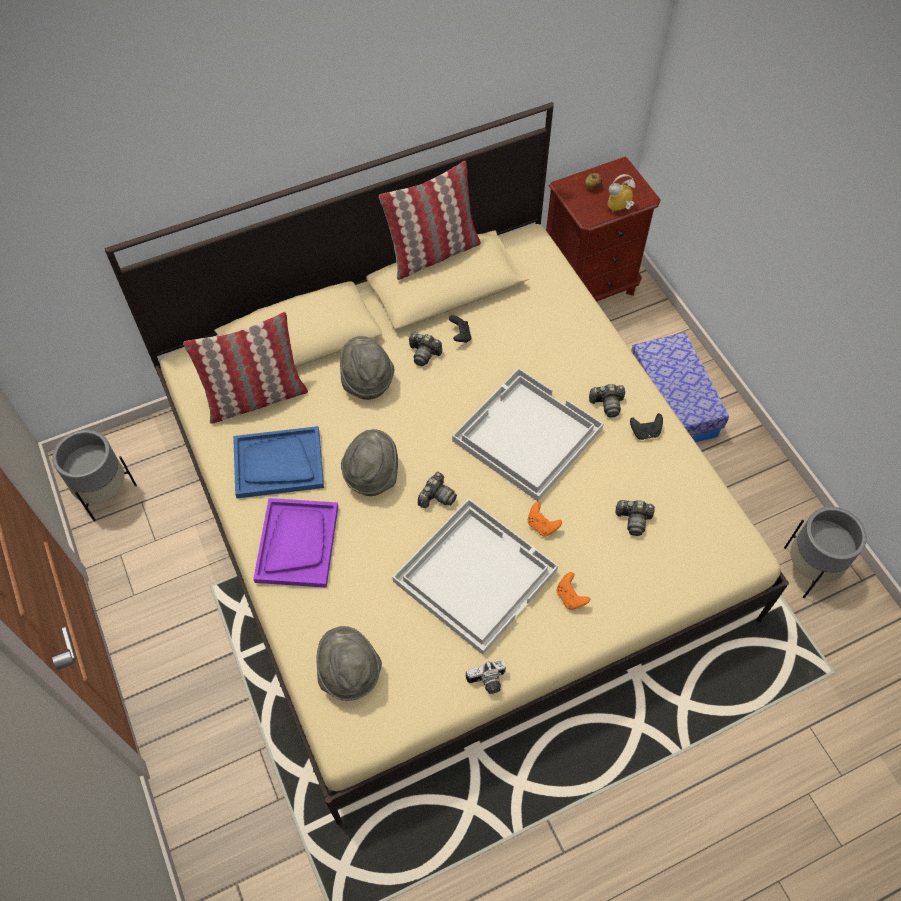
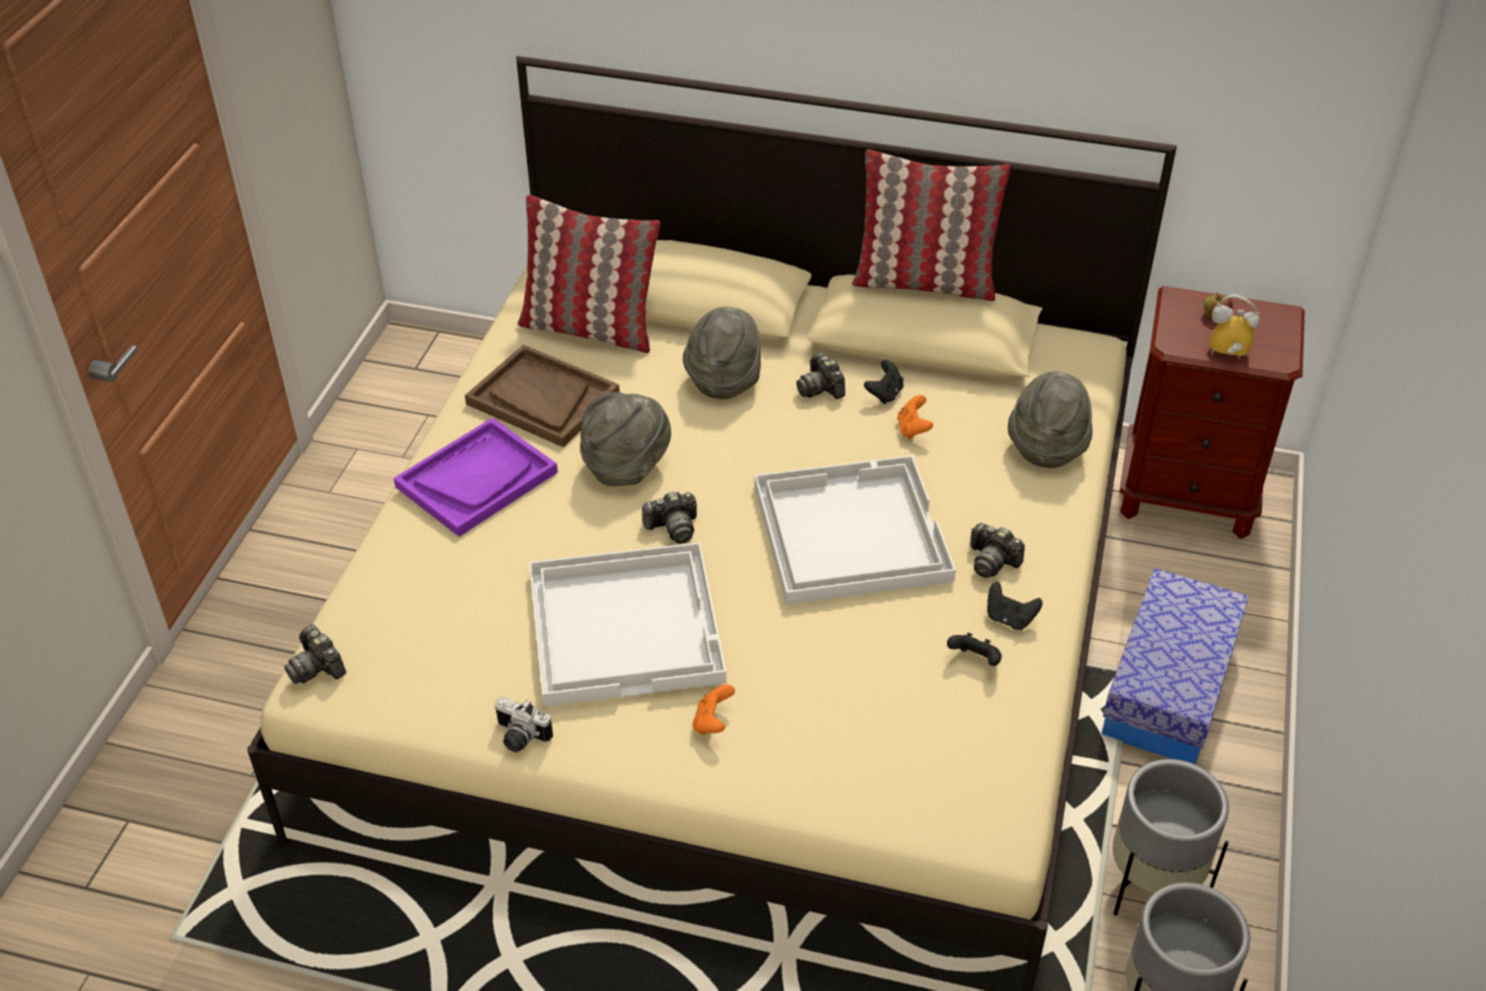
camera: 40 degrees right, 15 degrees down
(106, 494) = (403, 388): grey planter -> grey planter (1152, 885)
(278, 464) = (542, 399): blue tray -> brown tray
(349, 673) = (388, 626): grey hat -> grey hat (1047, 445)
(542, 525) = (763, 631): orange game controller -> orange game controller (913, 429)
(633, 520) = (885, 698): camera -> camera (317, 667)
(652, 468) = (975, 660): none -> black game controller

